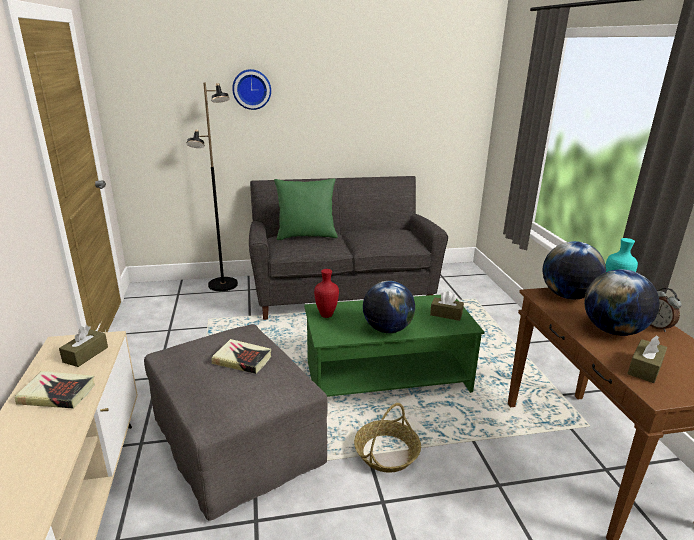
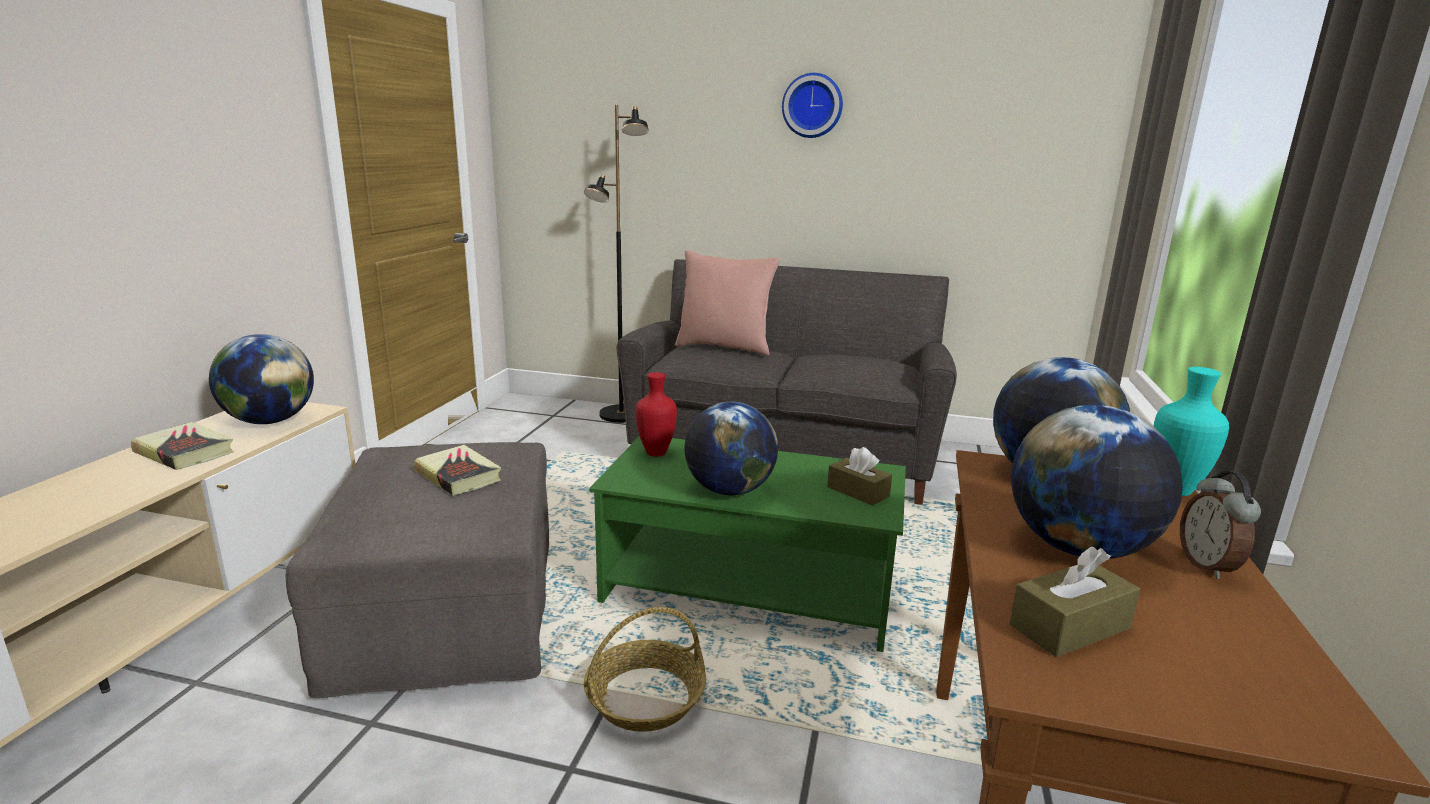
camera: 25 degrees right, 5 degrees down
(85, 354) = (270, 421): brown tissue box -> globe
(251, 89) = (690, 120): wall clock -> wall clock (812, 106)
(306, 236) = (724, 347): green pillow -> pink pillow

